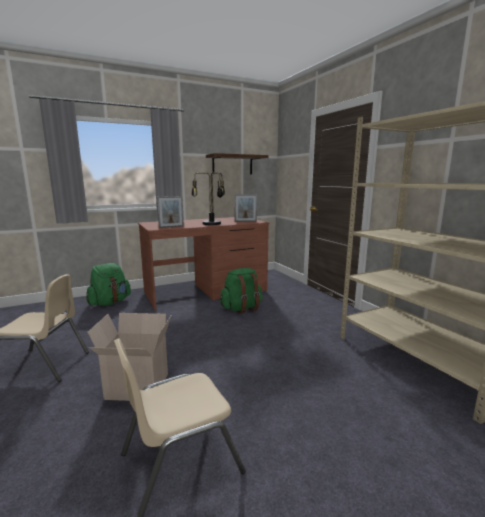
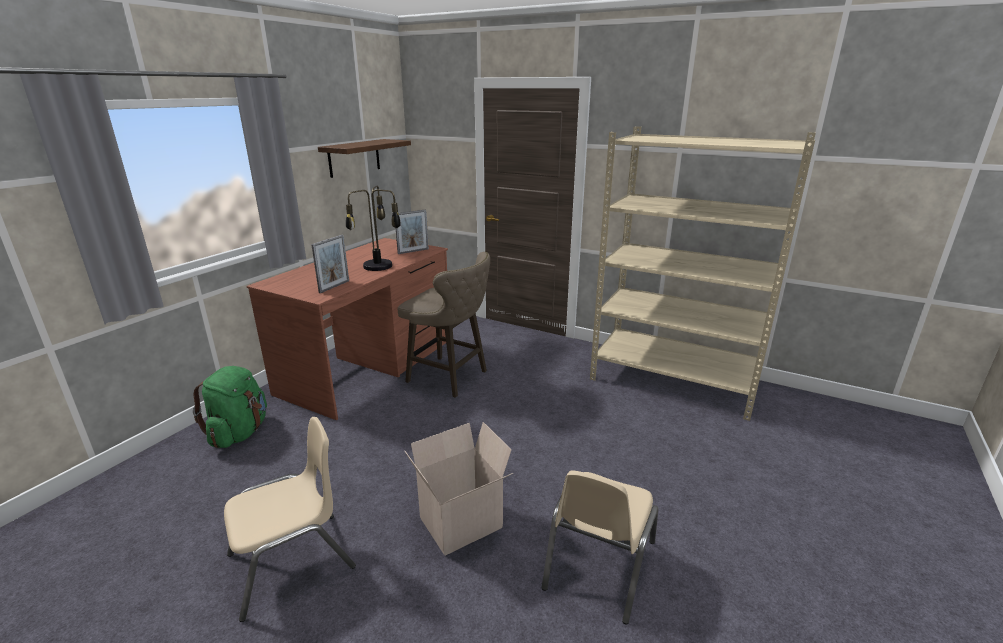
camera: 35 degrees left, 10 degrees up
(241, 308) = (450, 377): green backpack -> beige stool

